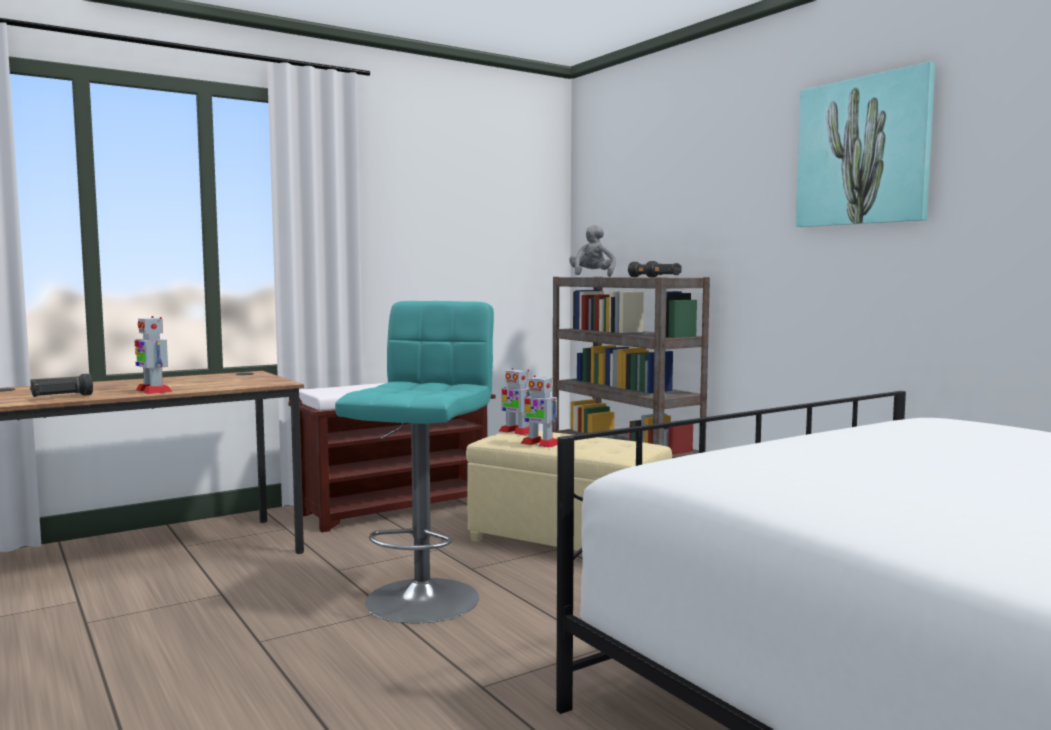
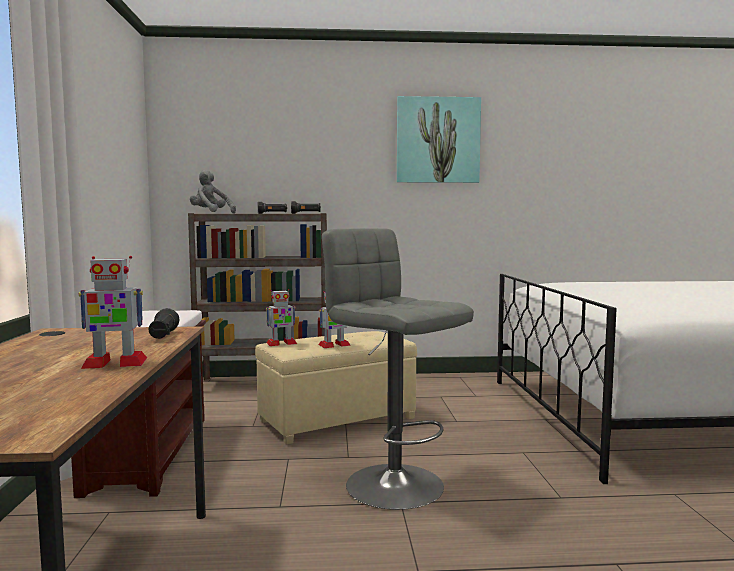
camera: 60 degrees left, 0 degrees up
(62, 397) = (55, 399): black flashlight -> black flashlight (163, 336)
(424, 600) = (394, 485): turquoise stool -> grey stool

